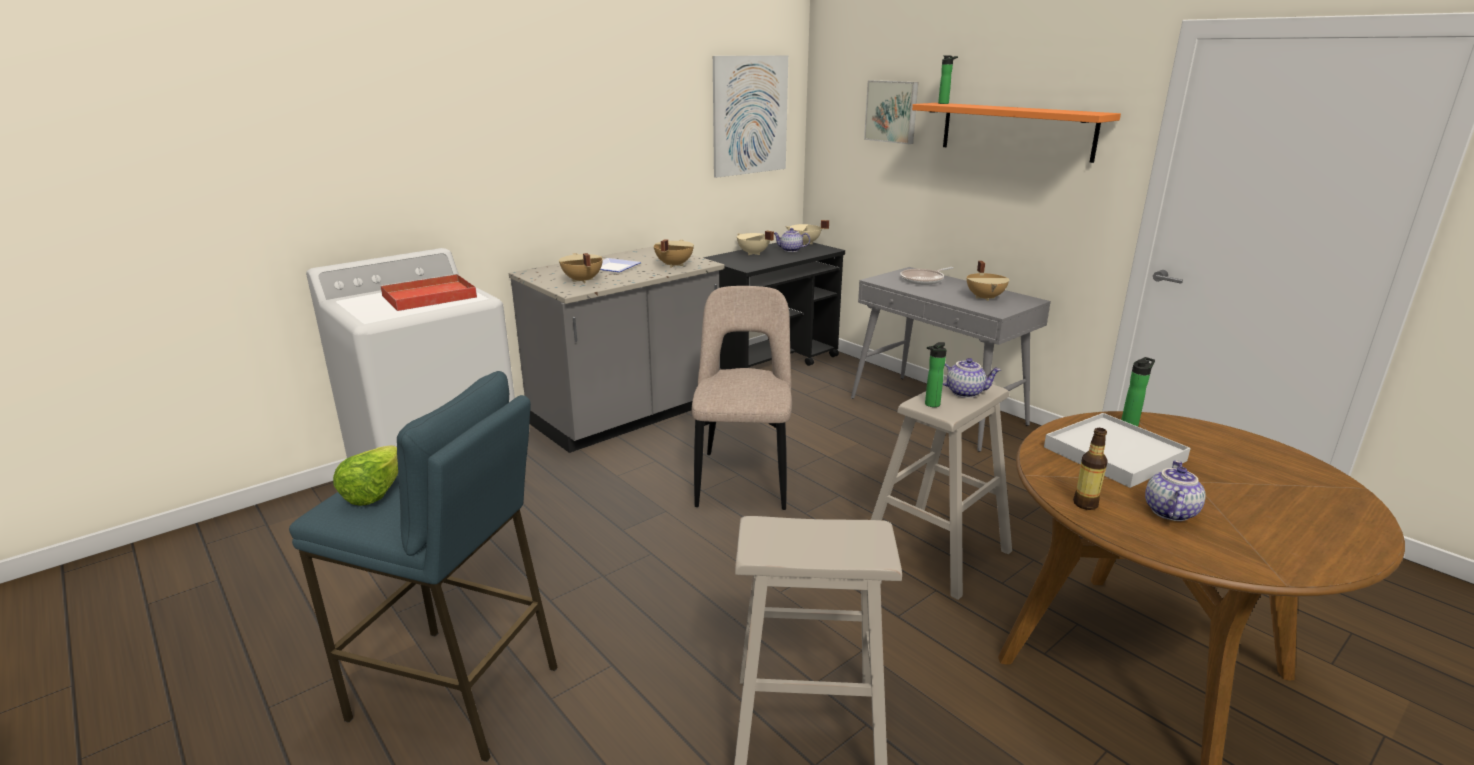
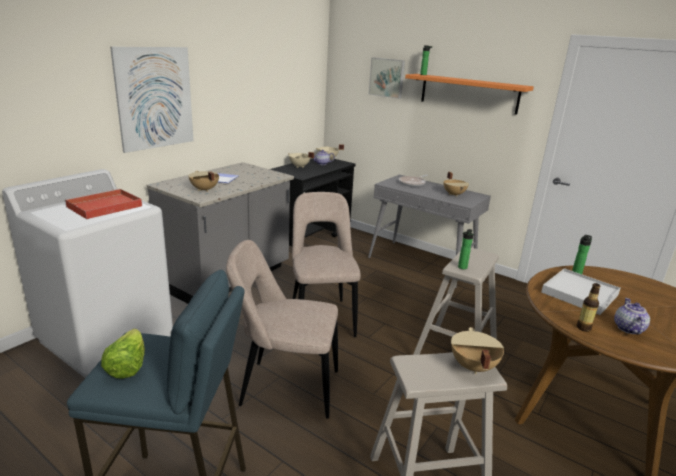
camera: 15 degrees left, 0 degrees up
(652, 569) = (285, 388): none -> beige chair
(673, 265) = (260, 177): beige cooking pot -> beige cooking pot (472, 367)
(750, 115) = (295, 76): picture -> picture (155, 98)
(965, 392) = (476, 258): teapot -> none

